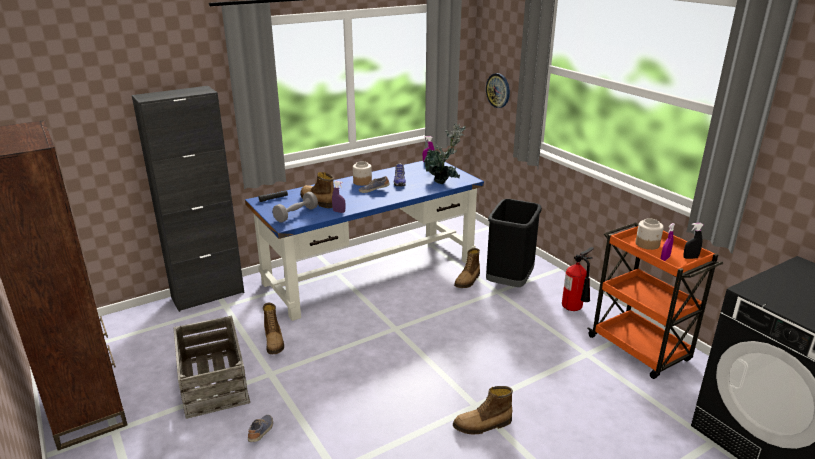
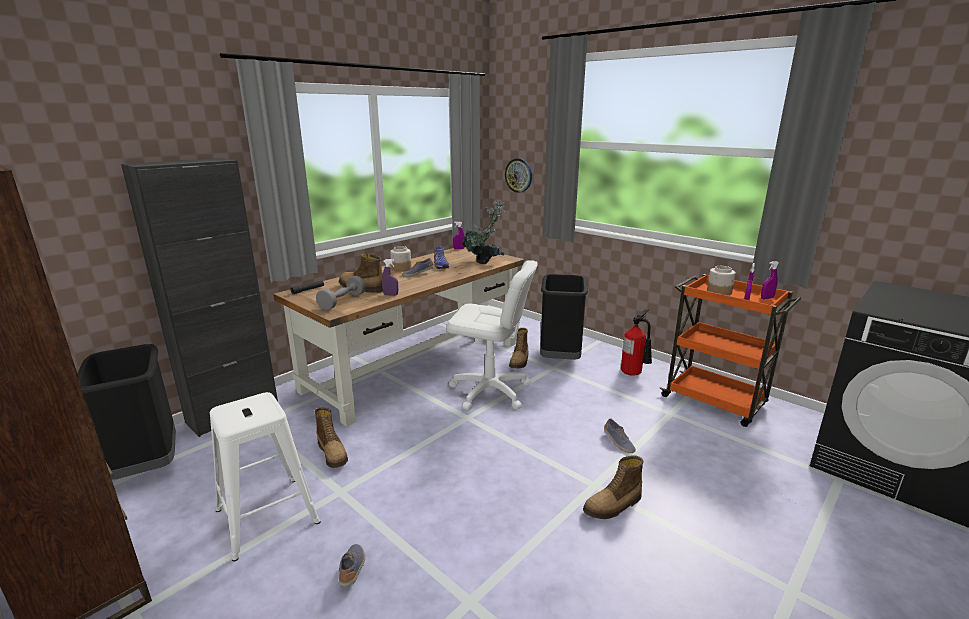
camera: 15 degrees left, 5 degrees down
(138, 328) = (146, 465): none -> black trash can
(212, 382) = (266, 515): crate -> white stool
(371, 271) = (416, 365): blue desk -> brown desk
(426, 307) = (490, 391): none -> white office chair
(518, 373) = (618, 442): none -> shoe
(690, 258) = (767, 298): black spray bottle -> purple spray bottle

